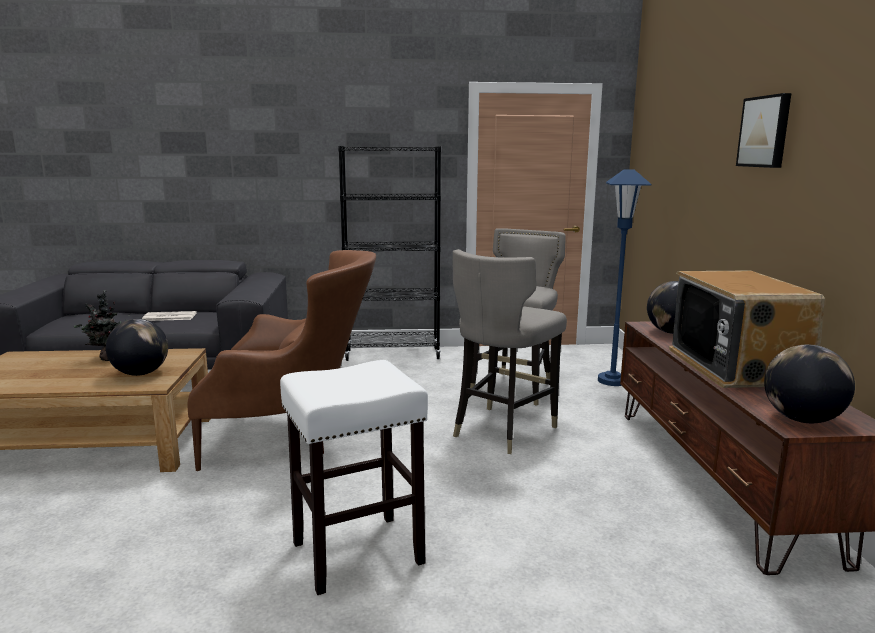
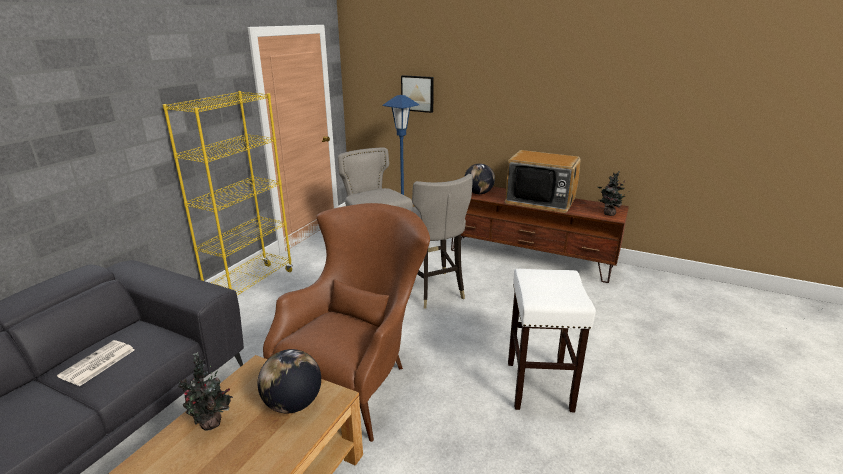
camera: 60 degrees left, 10 degrees up
(393, 354) = (251, 286): black bookcase -> yellow bookcase
(765, 132) = (510, 73): picture -> picture (418, 93)
(802, 419) = (608, 214): globe -> potted plant

